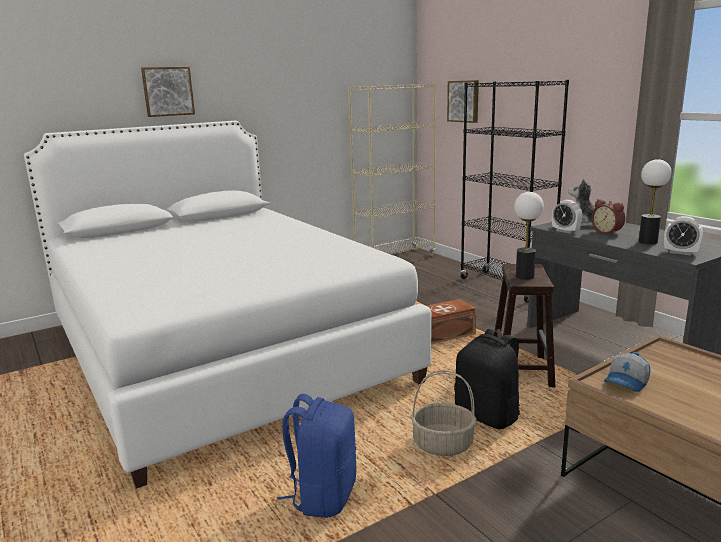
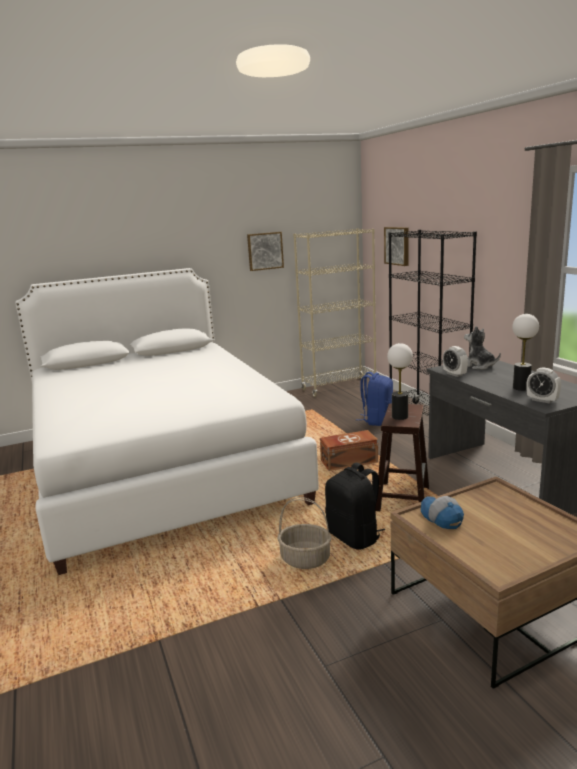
camera: 10 degrees right, 0 degrees up
(167, 91) = (132, 246): picture -> picture (265, 251)
(323, 495) = (193, 592): blue backpack -> blue backpack (377, 420)
(607, 232) = (492, 376): alarm clock -> none
(627, 382) = (440, 518): cap -> cap turned 105 degrees clockwise

